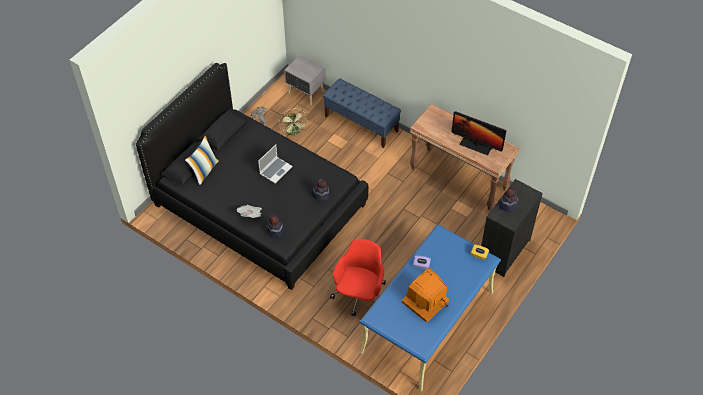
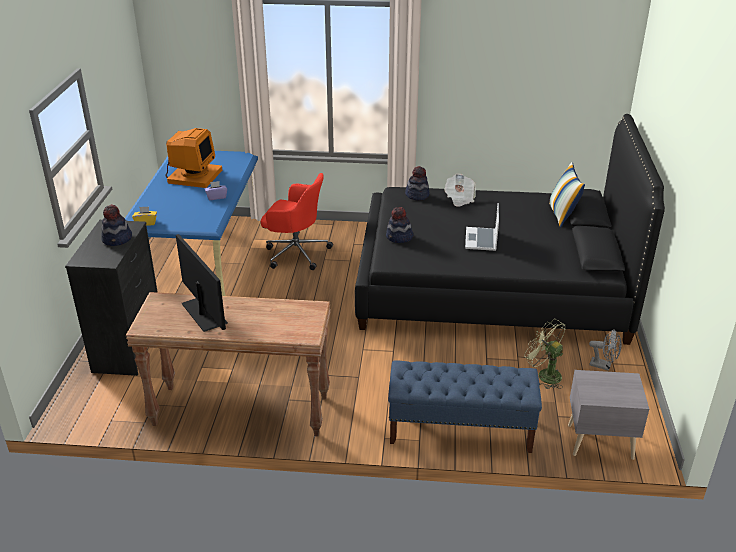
camera: 150 degrees right, 20 degrees down
(359, 296) = (295, 252): red office chair -> red office chair turned 60 degrees counterclockwise
(476, 145) = (204, 313): monitor -> monitor turned 60 degrees clockwise

